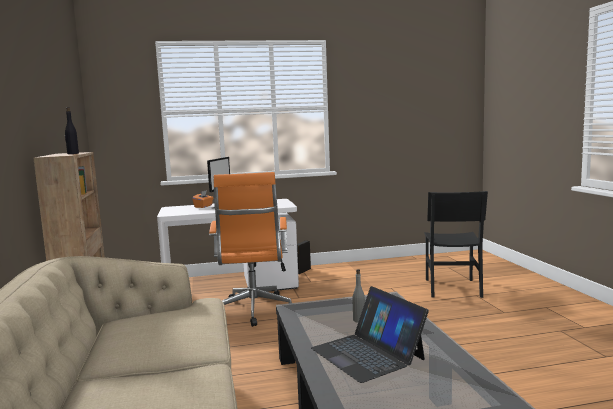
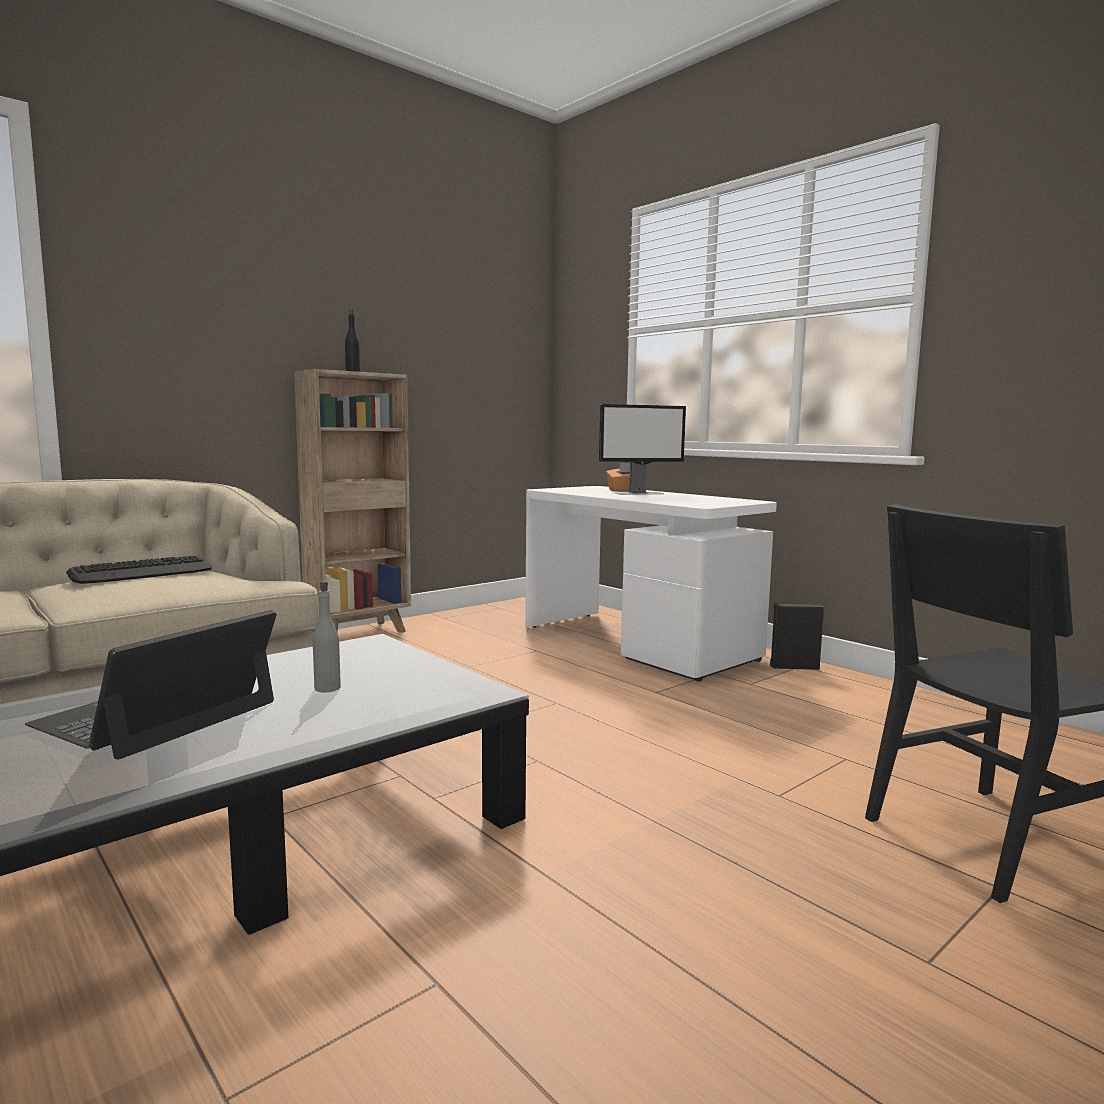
camera: 60 degrees right, 0 degrees up
(135, 329) = (143, 572): none -> keyboard
(254, 312) = (552, 678): orange office chair -> none

